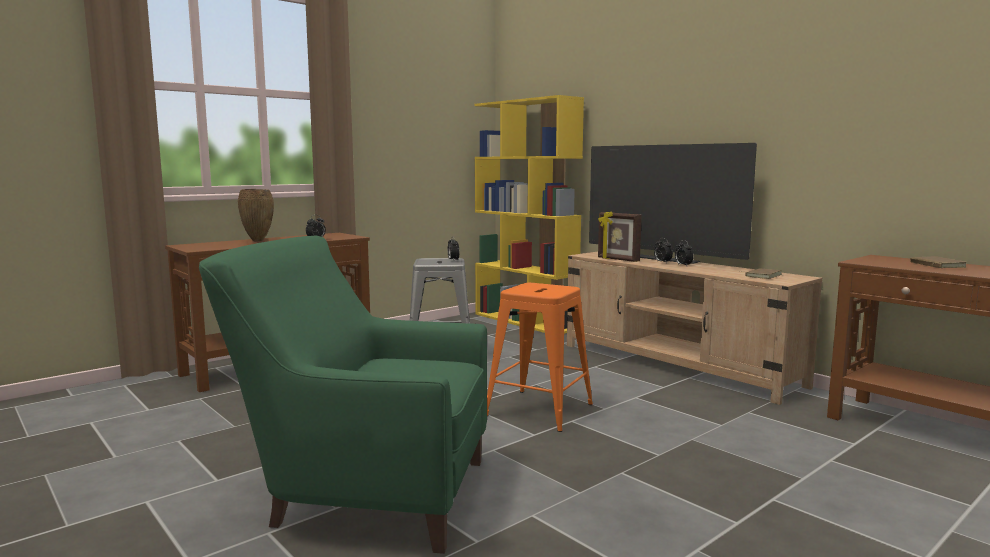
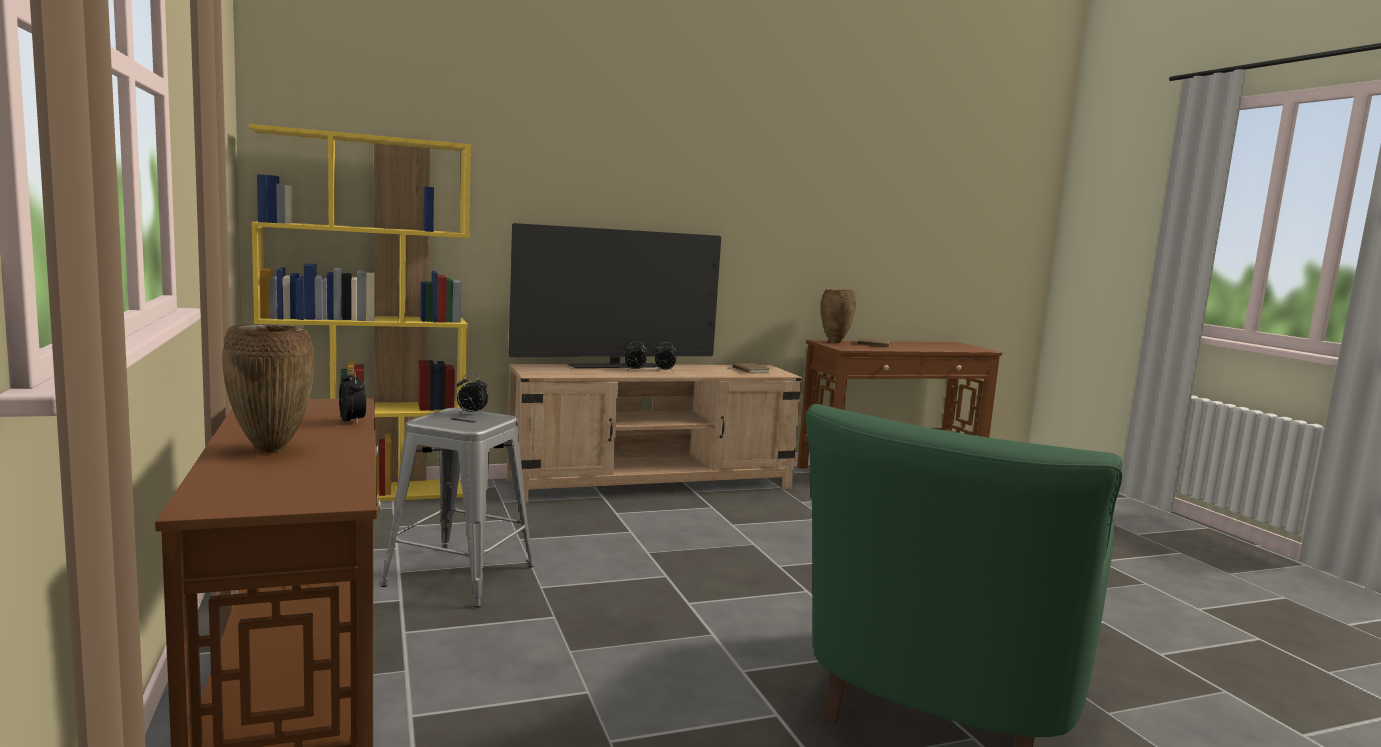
camera: 70 degrees left, 0 degrees up
(539, 410) = (735, 571): orange stool -> none
(617, 260) = (593, 374): picture frame -> none
(889, 258) = (834, 342): none -> brown vase

